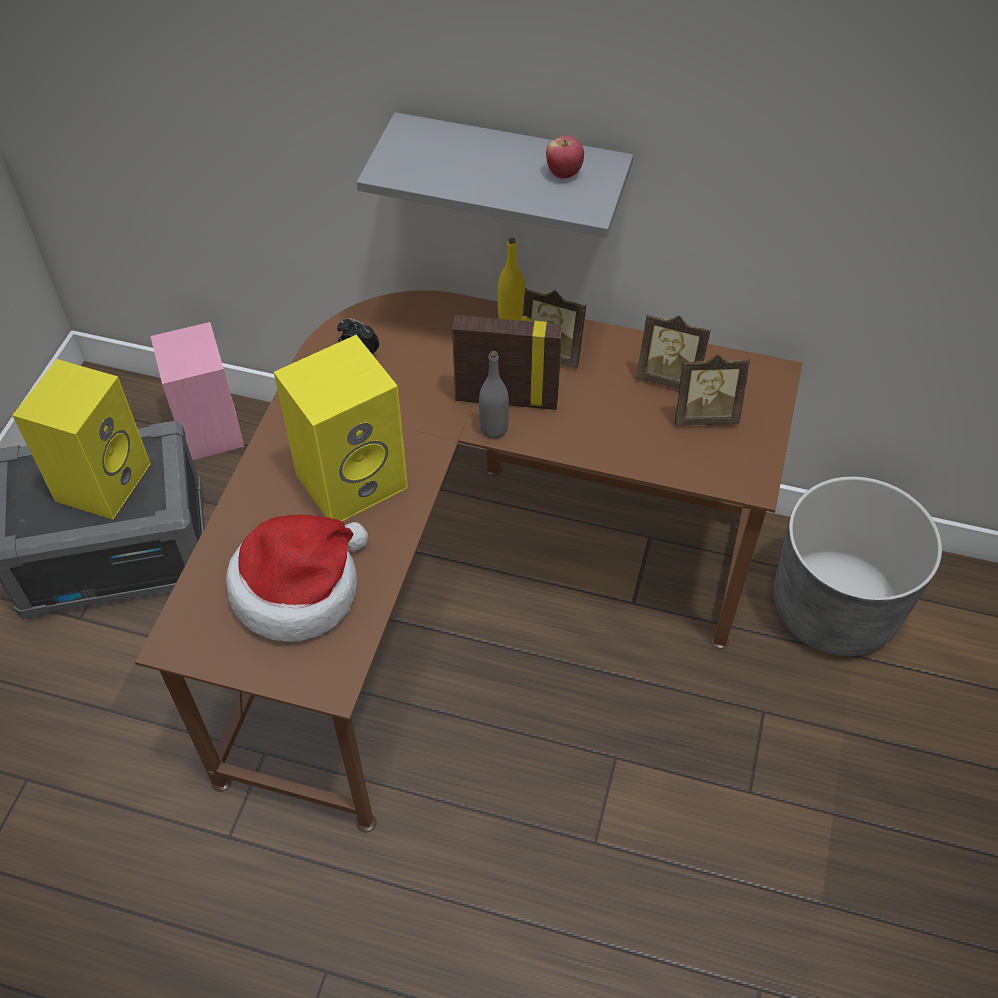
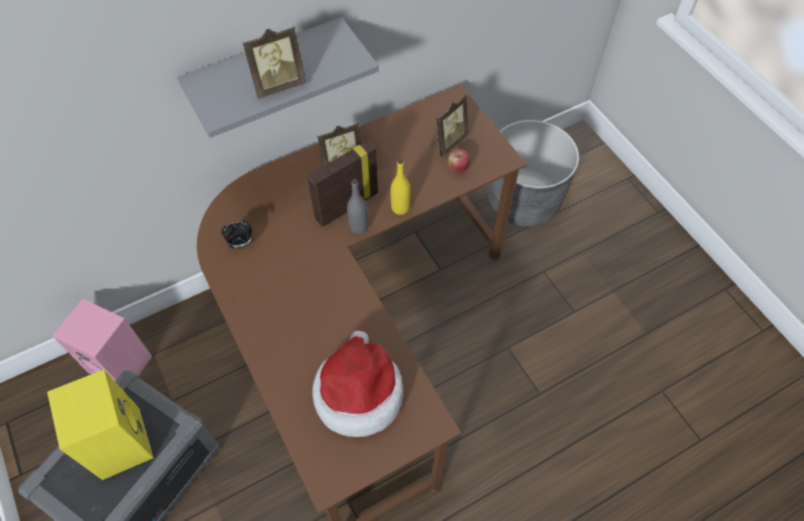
camera: 45 degrees left, 5 degrees up
(353, 478) = (317, 311): yellow speaker -> none
(511, 318) = (299, 162): yellow bottle -> yellow bottle (400, 208)
(564, 173) = (319, 50): apple -> apple (458, 168)
(669, 377) = (411, 135): picture frame -> picture frame (278, 85)

